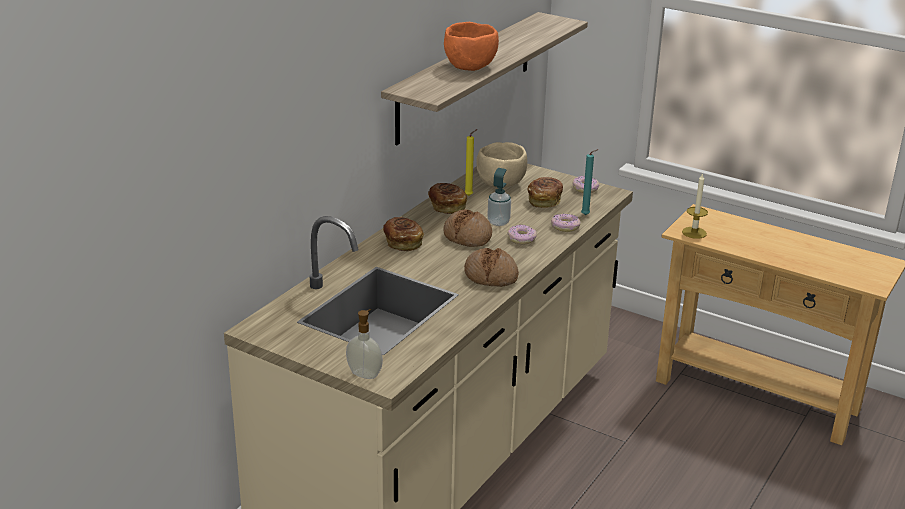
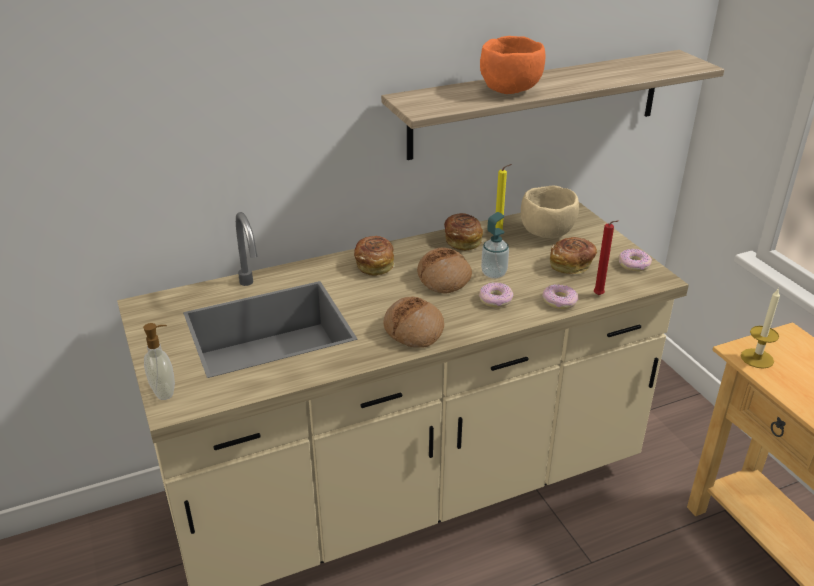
camera: 35 degrees right, 5 degrees up
(586, 215) = (599, 296): turquoise candle -> red candle

